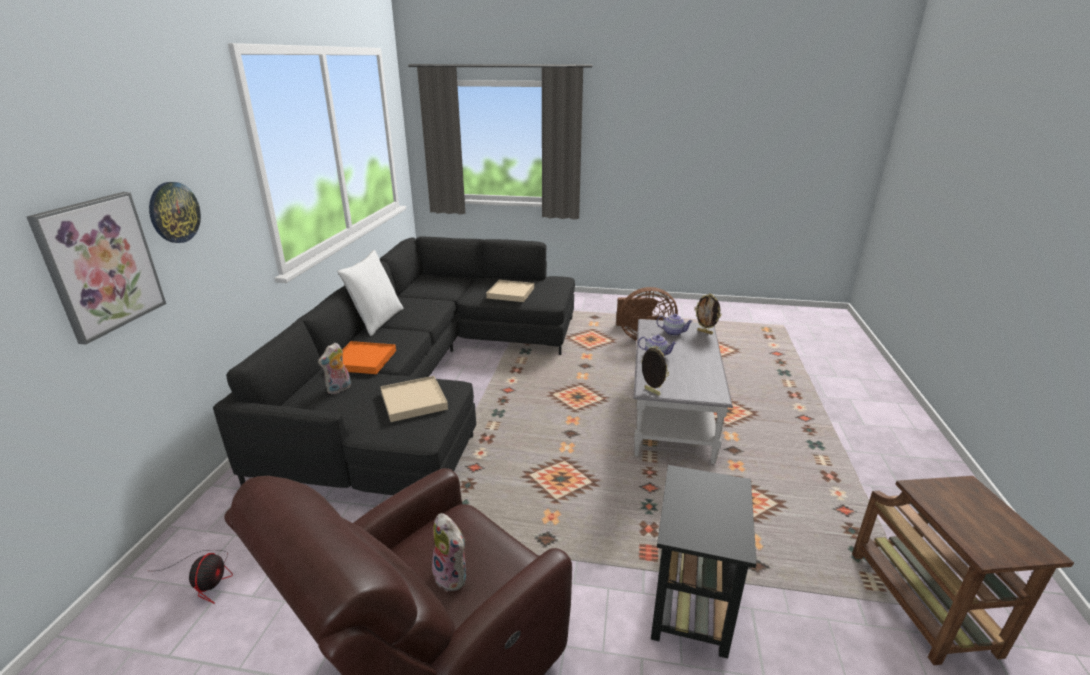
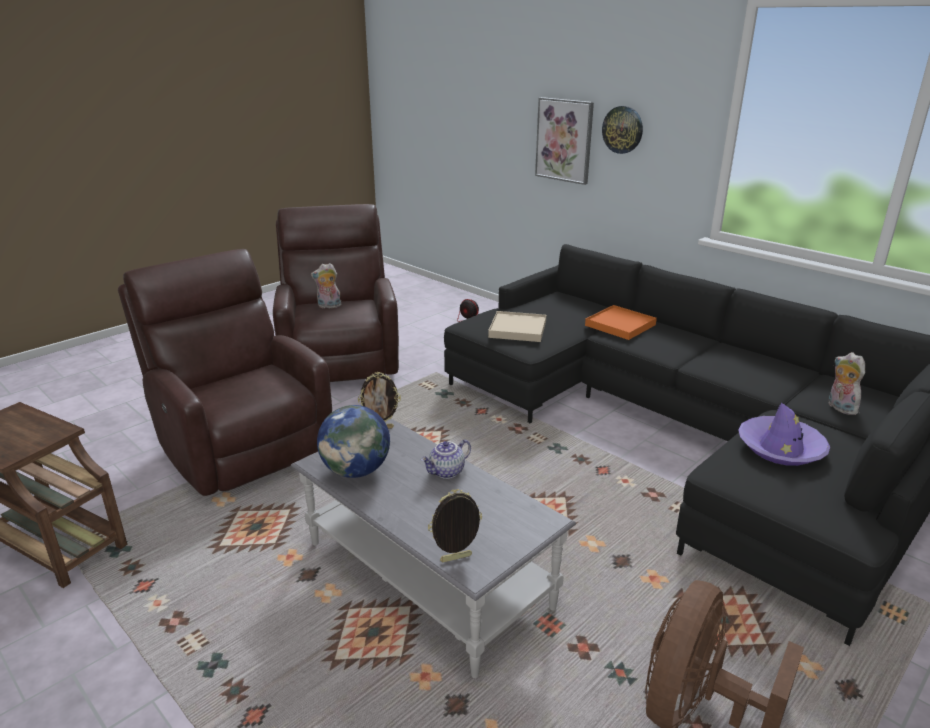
camera: 125 degrees right, 0 degrees up
(339, 389) = (571, 311): plush toy -> plush toy (839, 407)
(377, 321) = (723, 345): white pillow -> none
(510, 293) = (780, 448): beige tray -> purple hat
(673, 332) = (489, 524): teapot -> none
(691, 597) = (242, 445): black side table -> brown armchair
(700, 379) = (356, 471): none -> globe

